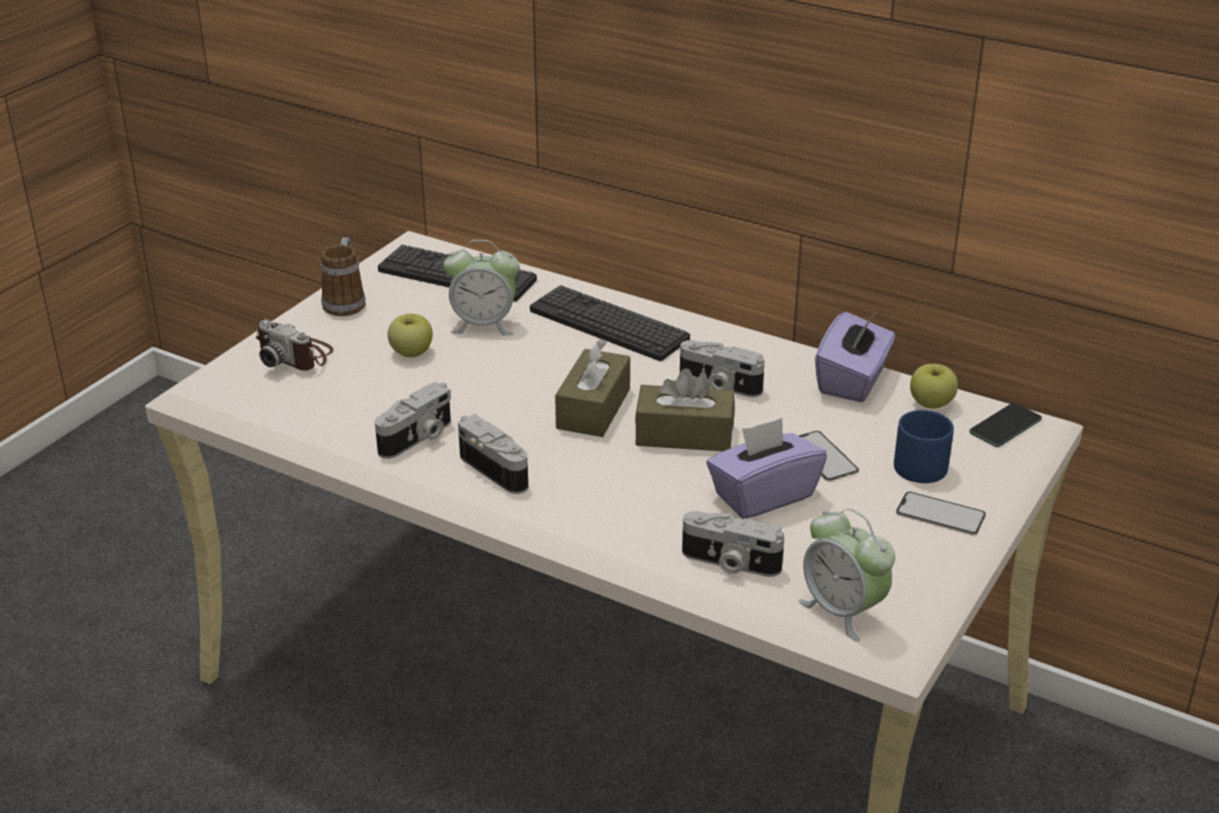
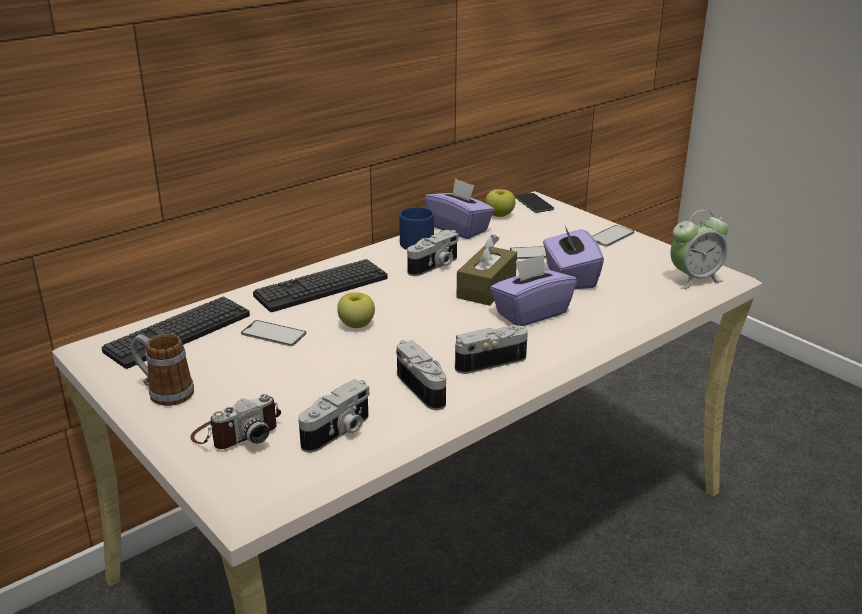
camera: 70 degrees left, 5 degrees down
(411, 352) = (287, 372): apple -> apple (356, 325)
(484, 325) = (273, 334): alarm clock -> phone
(593, 409) = (432, 312): brown tissue box -> none
(635, 479) = (531, 313): none -> purple tissue box
(729, 563) = (638, 301): camera -> camera (338, 432)
(924, 462) = (558, 229): blue mug -> blue mug (412, 242)

